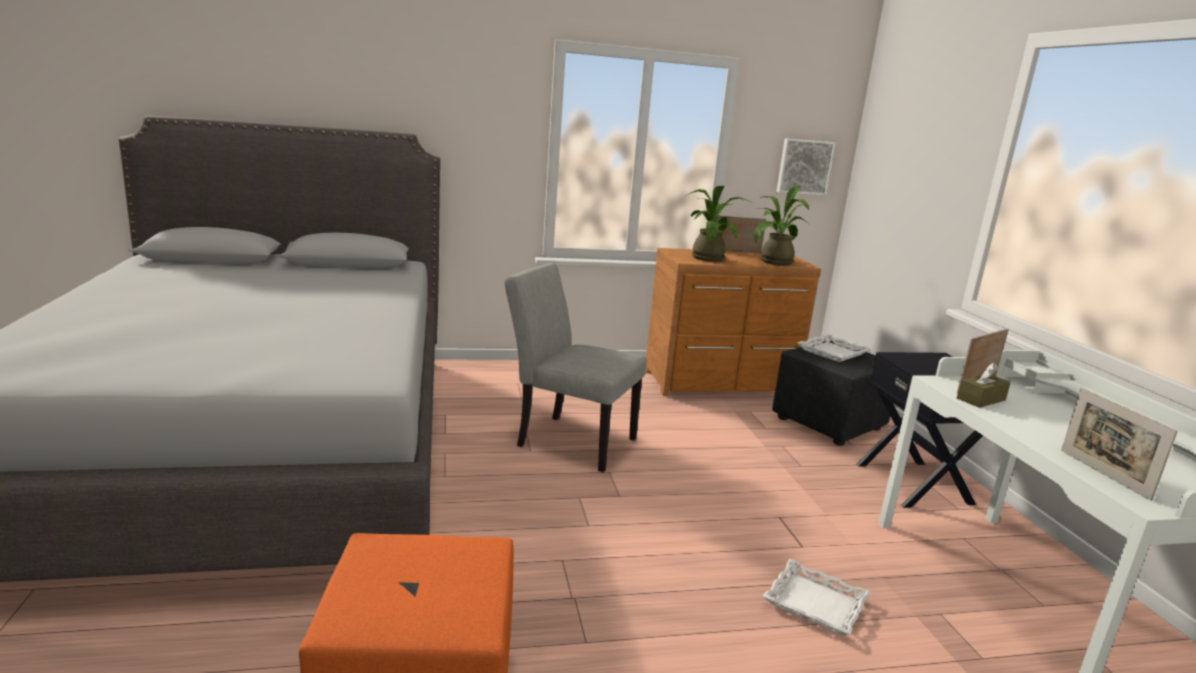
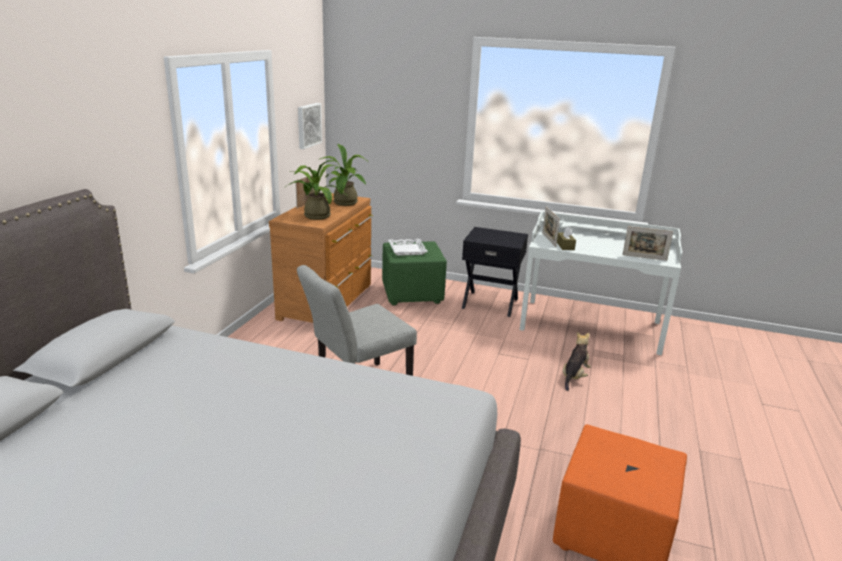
camera: 60 degrees left, 5 degrees up
(814, 603) = (574, 377): white tray -> plush toy
(829, 424) = (412, 294): black ottoman -> green ottoman

